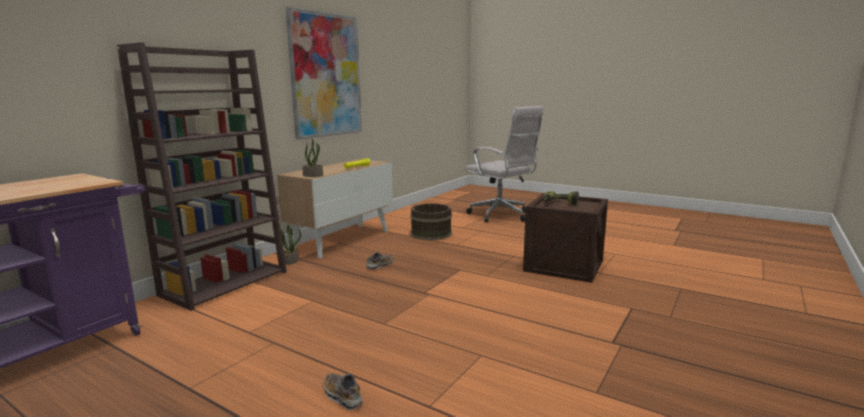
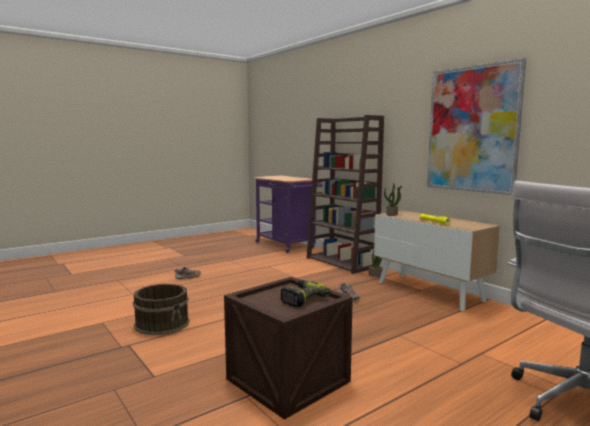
camera: 110 degrees right, 5 degrees down
(430, 233) = (449, 329): brown bucket -> brown bucket (162, 323)

